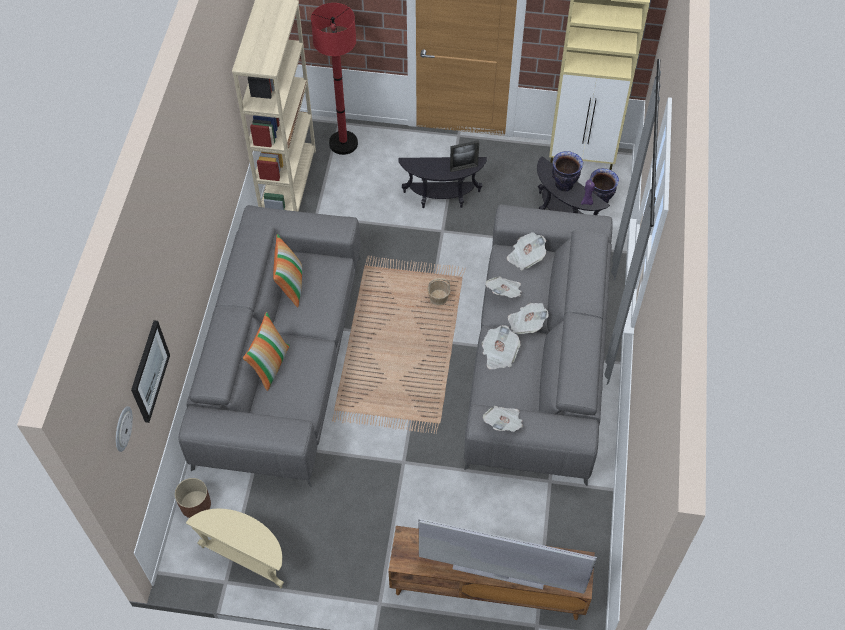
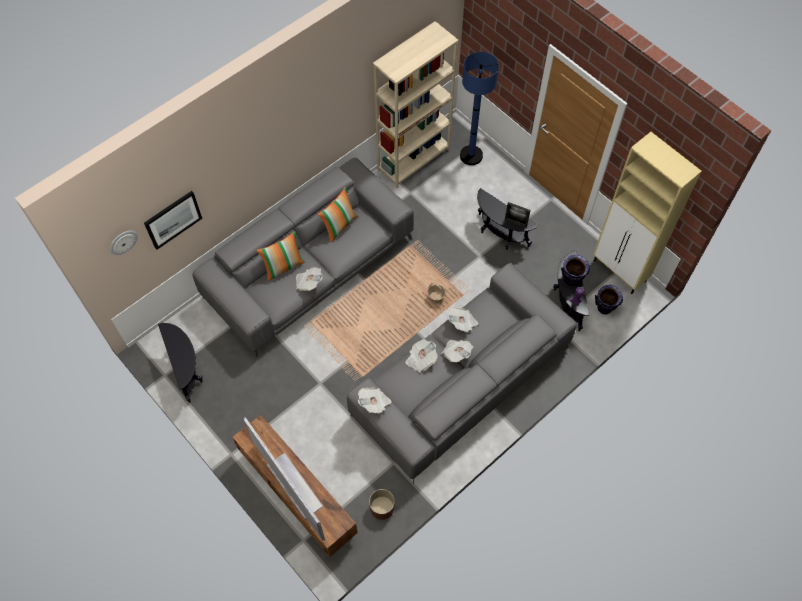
camera: 40 degrees right, 5 degrees up
(195, 504) = (188, 319): brown planter -> brown planter (382, 507)
(247, 557) = (187, 370): beige side table -> black side table
(343, 143) = (471, 156): red floor lamp -> blue floor lamp
(525, 257) = (498, 310): newspaper -> newspaper (308, 282)

